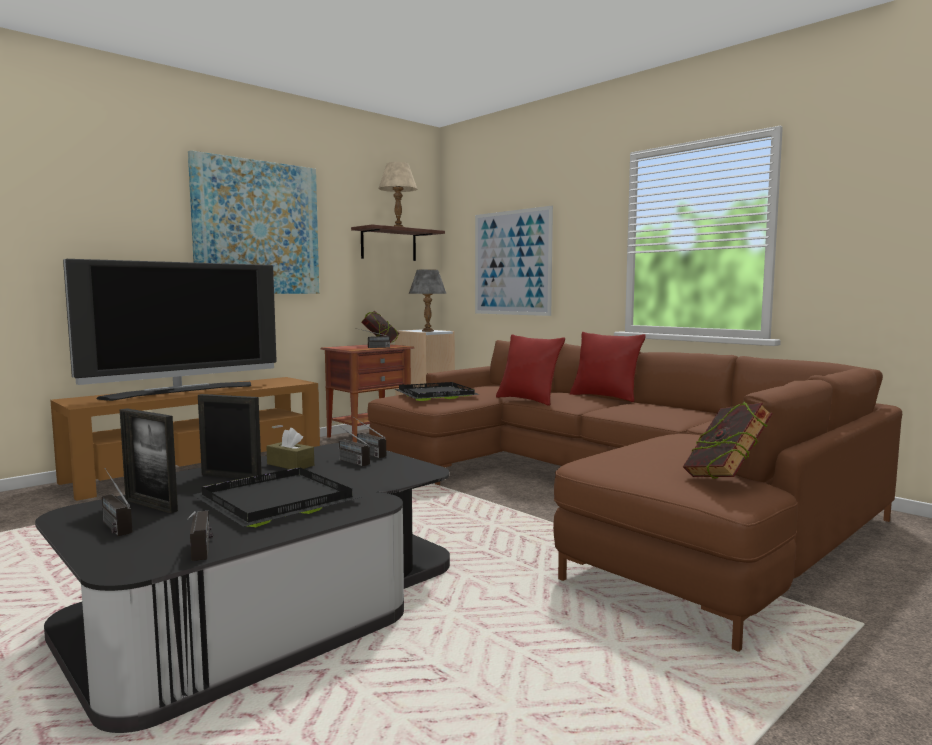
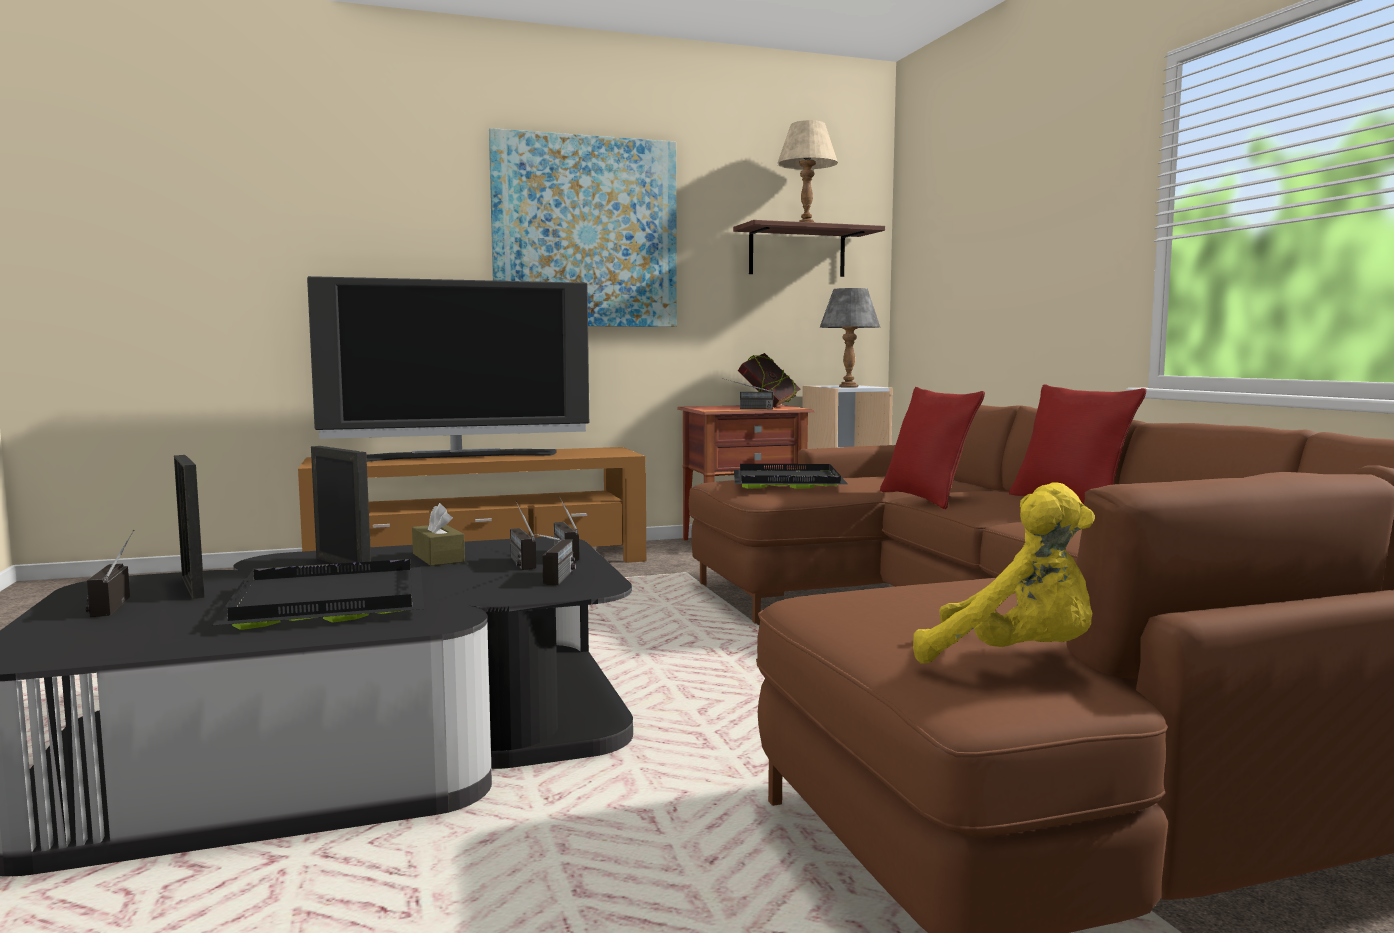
camera: 25 degrees right, 0 degrees up
(202, 555) = (118, 653): radio -> radio (556, 581)
(512, 263) = (982, 273): picture -> none
(724, 479) = (1014, 659): book -> yellow plush toy

